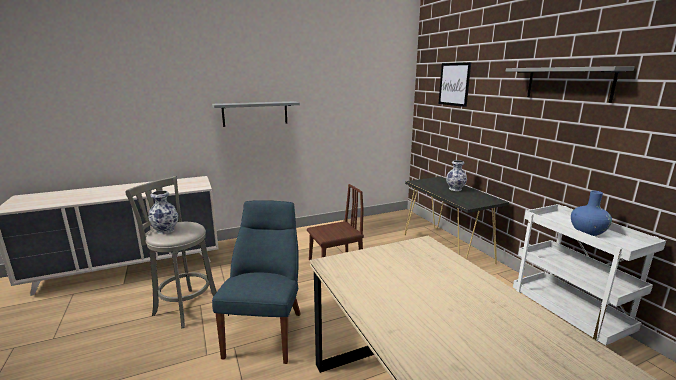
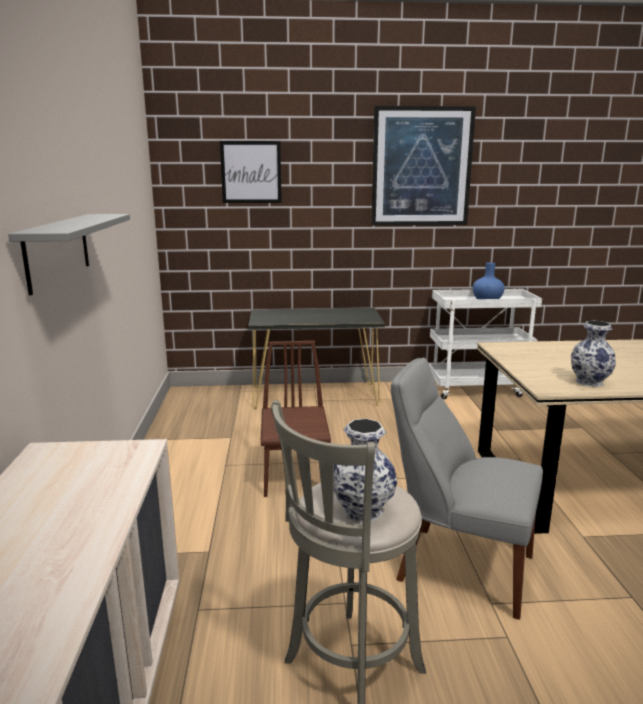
camera: 70 degrees left, 0 degrees up
(266, 331) = (458, 566): blue chair -> grey chair
(455, 189) = (312, 313): vase -> vase (589, 382)
(568, 83) = (421, 167): grey shelf -> picture

